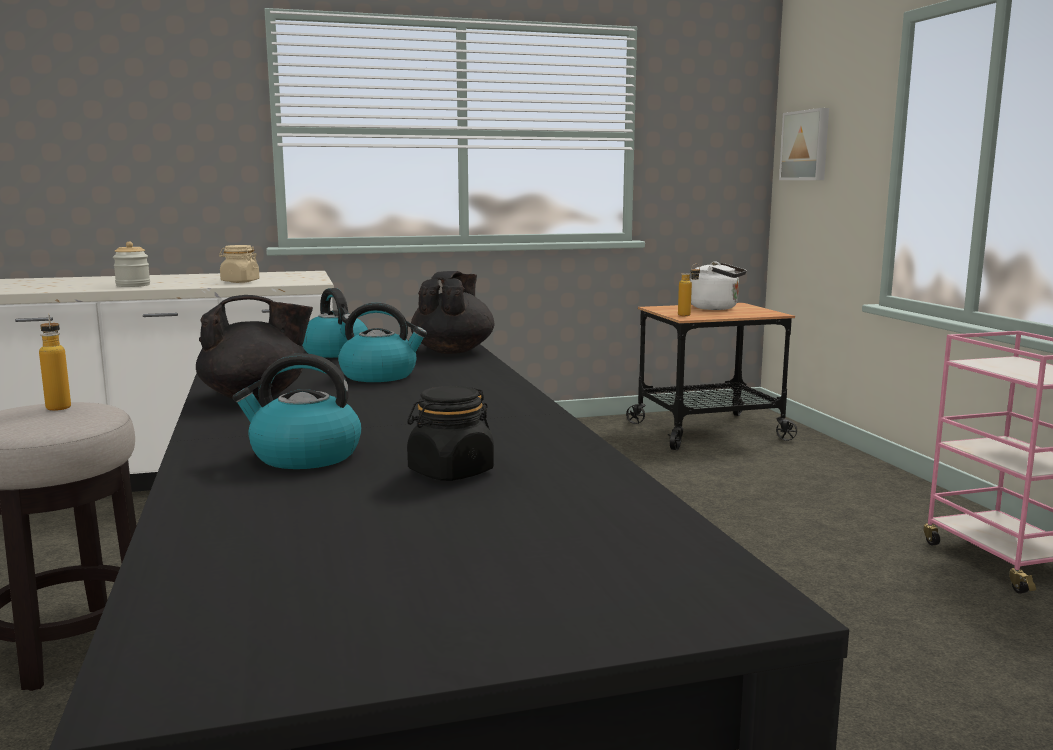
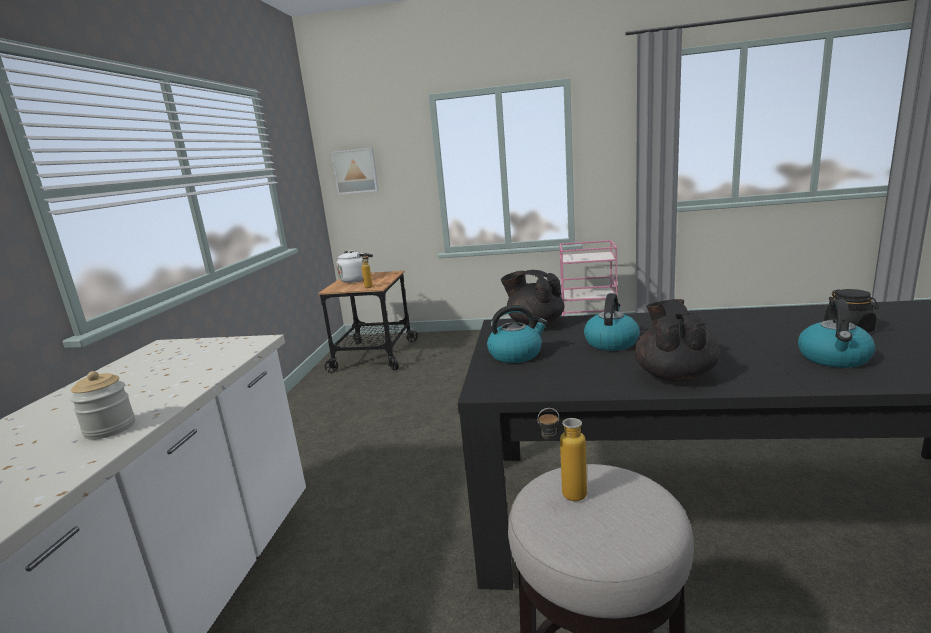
camera: 65 degrees left, 5 degrees up
(240, 281) = (191, 370): beige jar -> none

